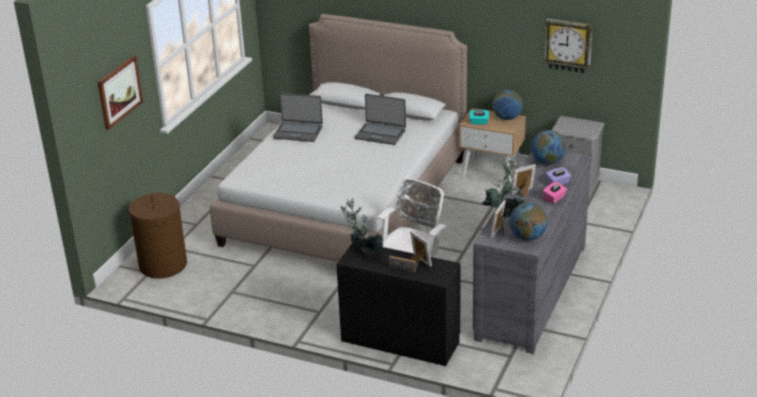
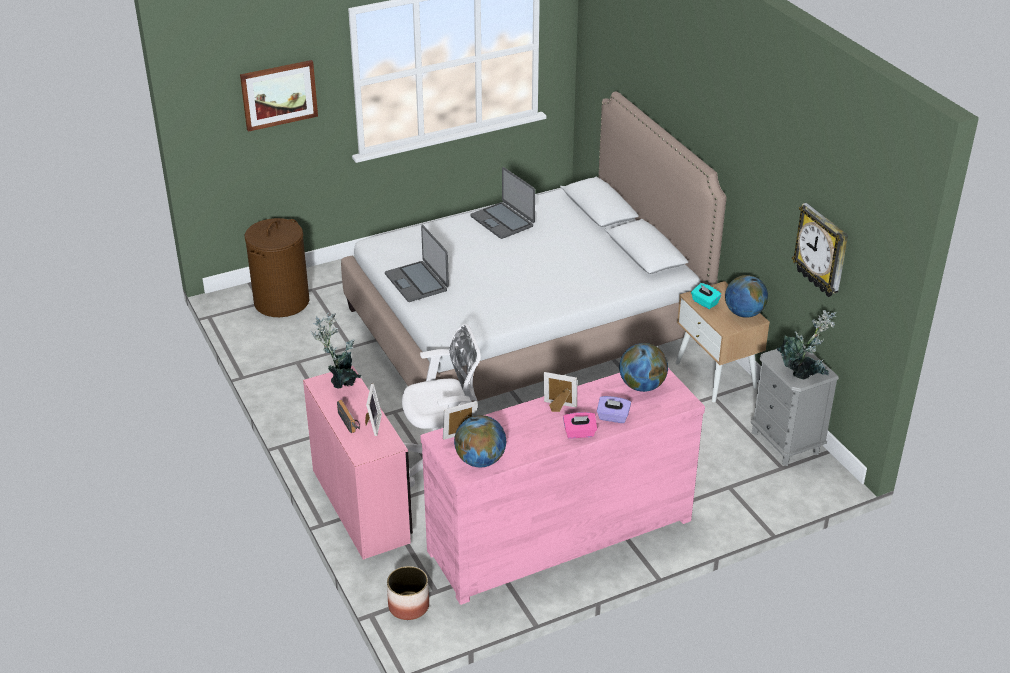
camera: 40 degrees right, 5 degrees up
(380, 134) = (577, 264): laptop -> laptop (417, 282)
(400, 340) = (362, 505): black desk -> pink desk
(505, 213) = (502, 420): potted plant -> potted plant (803, 373)
(507, 371) = (409, 606): none -> planter
(530, 291) = (559, 534): grey dresser -> pink dresser

